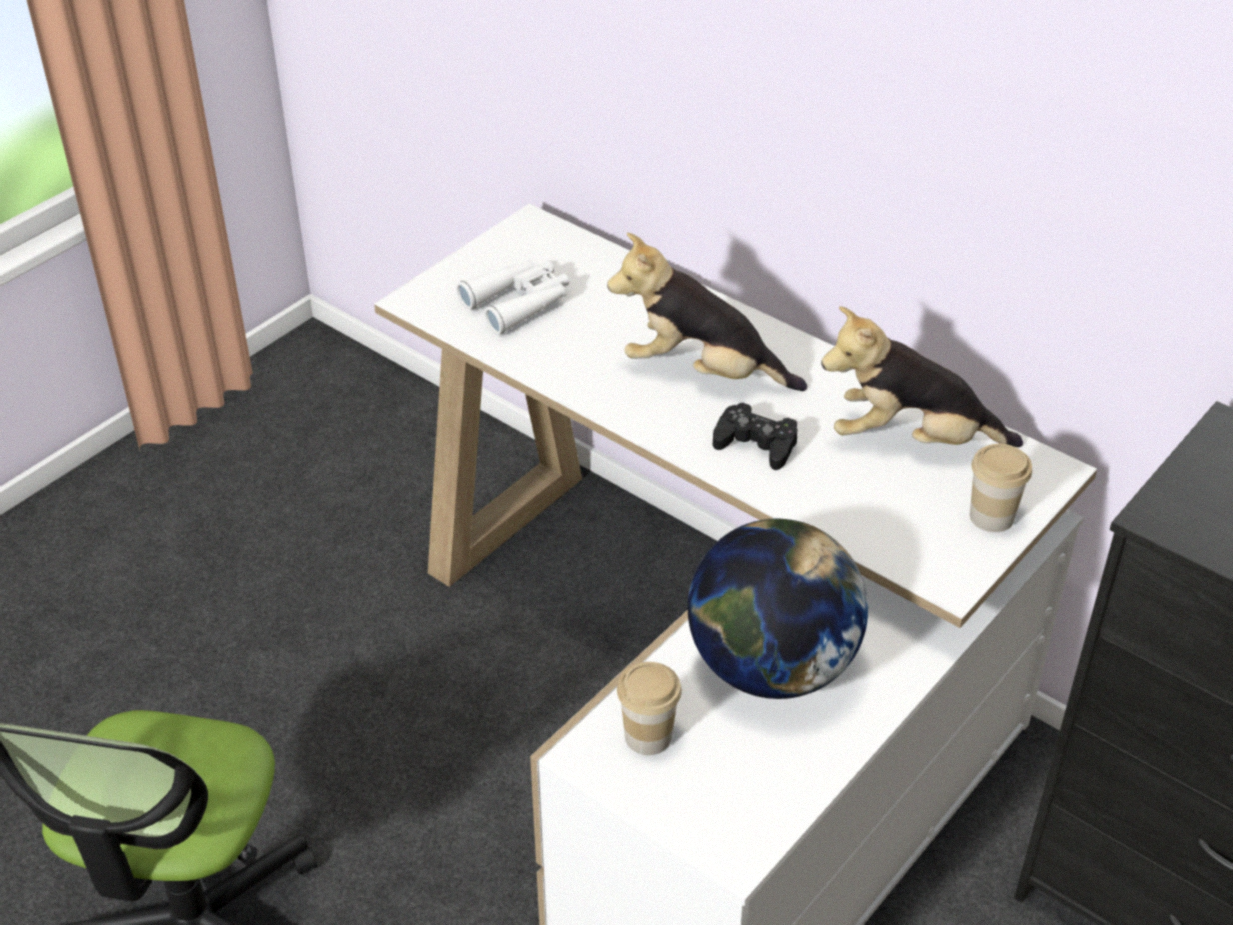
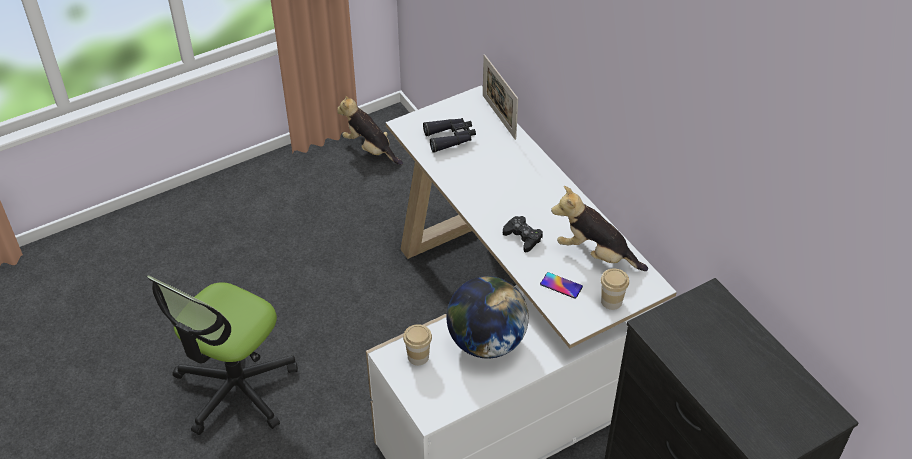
camera: 20 degrees right, 5 degrees up
(519, 303) = (450, 138): white binoculars -> black binoculars
(592, 248) = (499, 117): none -> picture frame
(702, 372) = (516, 195): plush toy -> plush toy (370, 149)
(880, 513) = (561, 285): none -> phone

